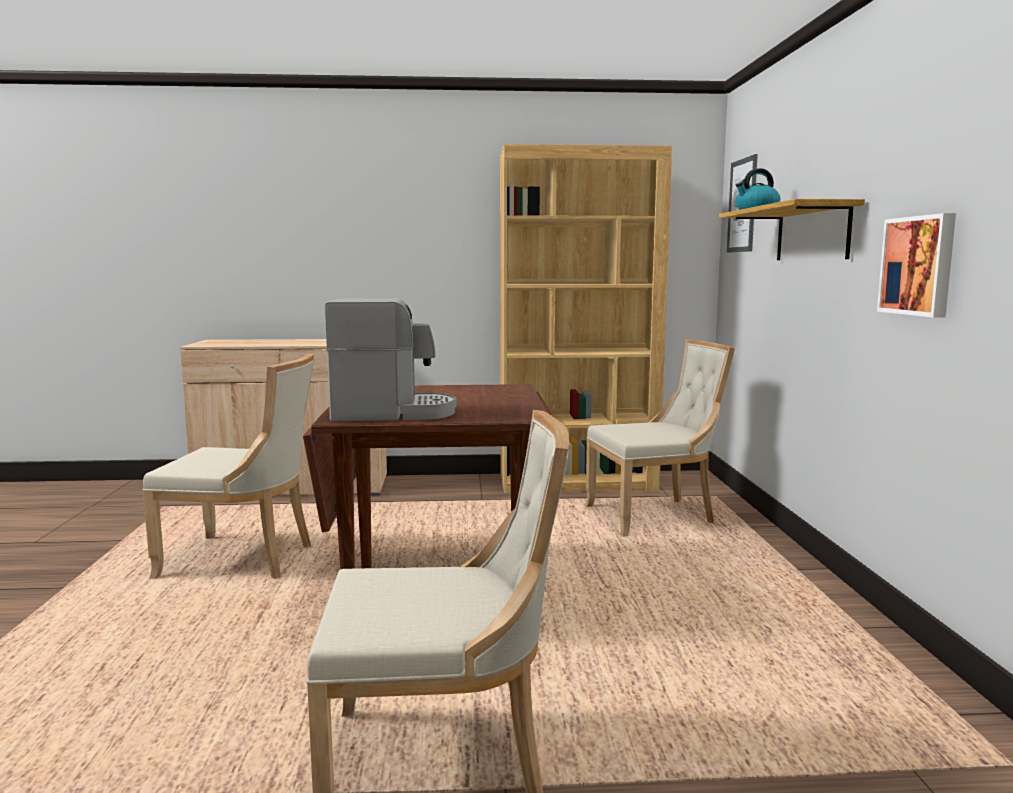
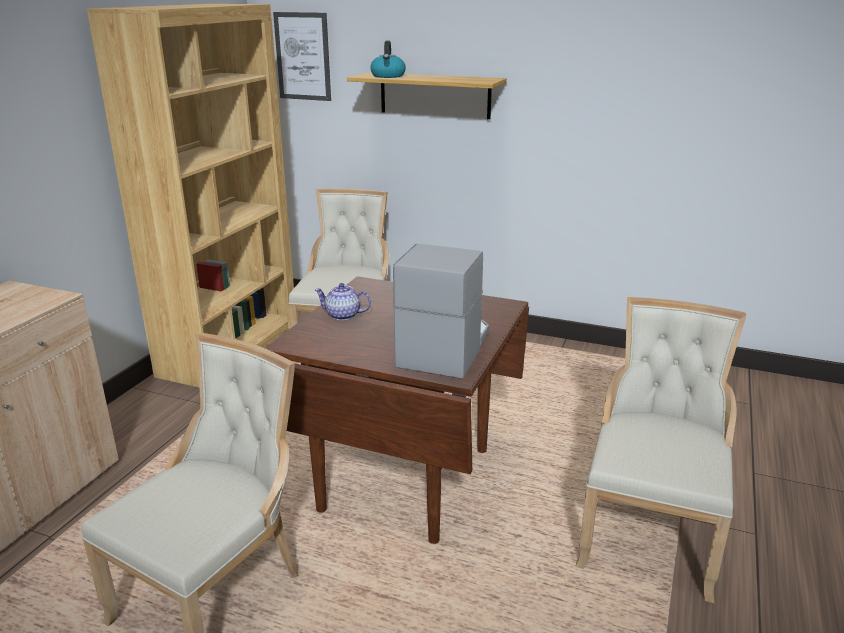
camera: 65 degrees left, 15 degrees up
(433, 389) = (342, 315): none -> teapot
(919, 265) = (572, 129): picture -> none

